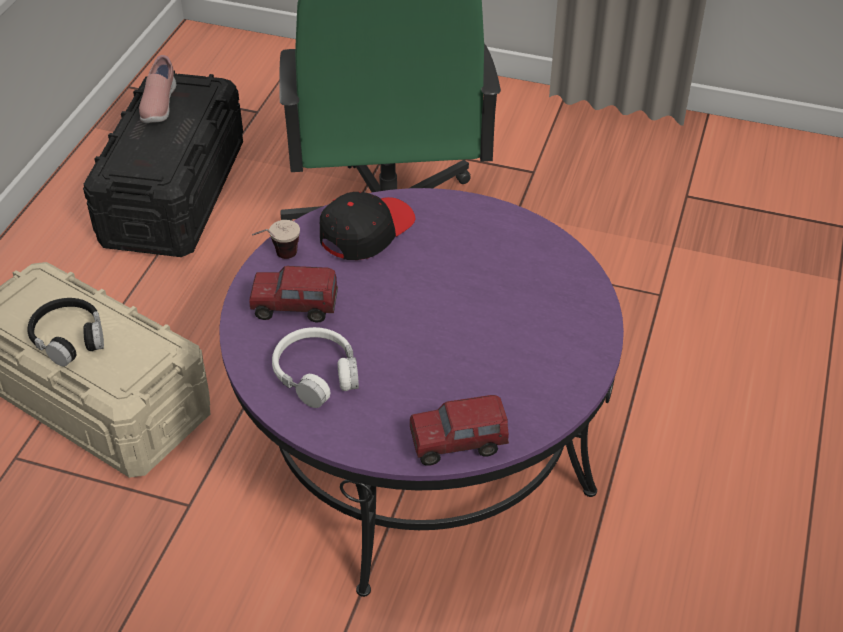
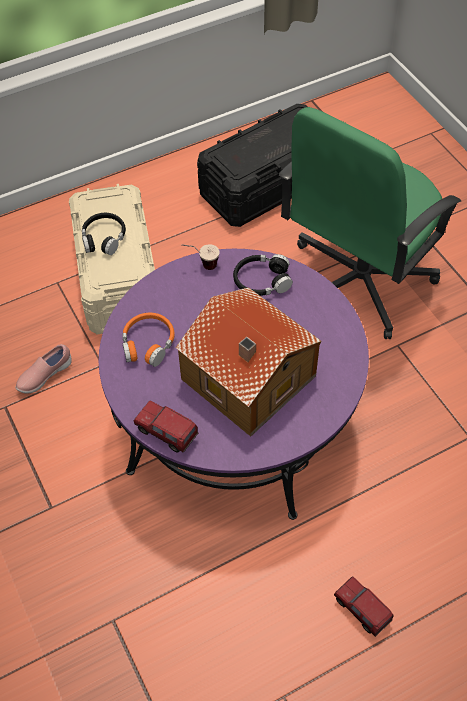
camera: 45 degrees right, 10 degrees up
(158, 106) = (280, 127): pink shoe -> pink shoe (44, 375)
(295, 309) = (177, 301): toy truck -> toy truck (361, 611)
(317, 374) = (148, 344): white headphones -> orange headphones
(366, 231) = (262, 281): black cap -> black headphones
(475, 331) = (248, 380): none -> toy house

